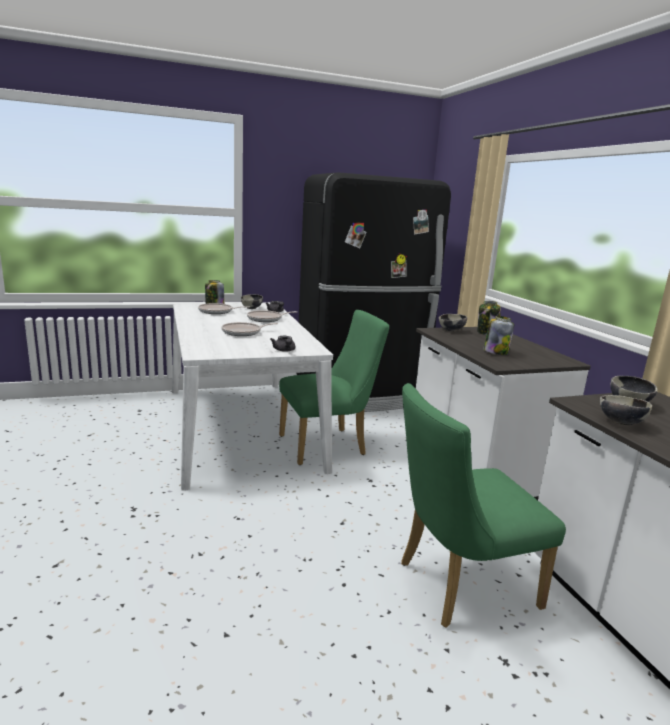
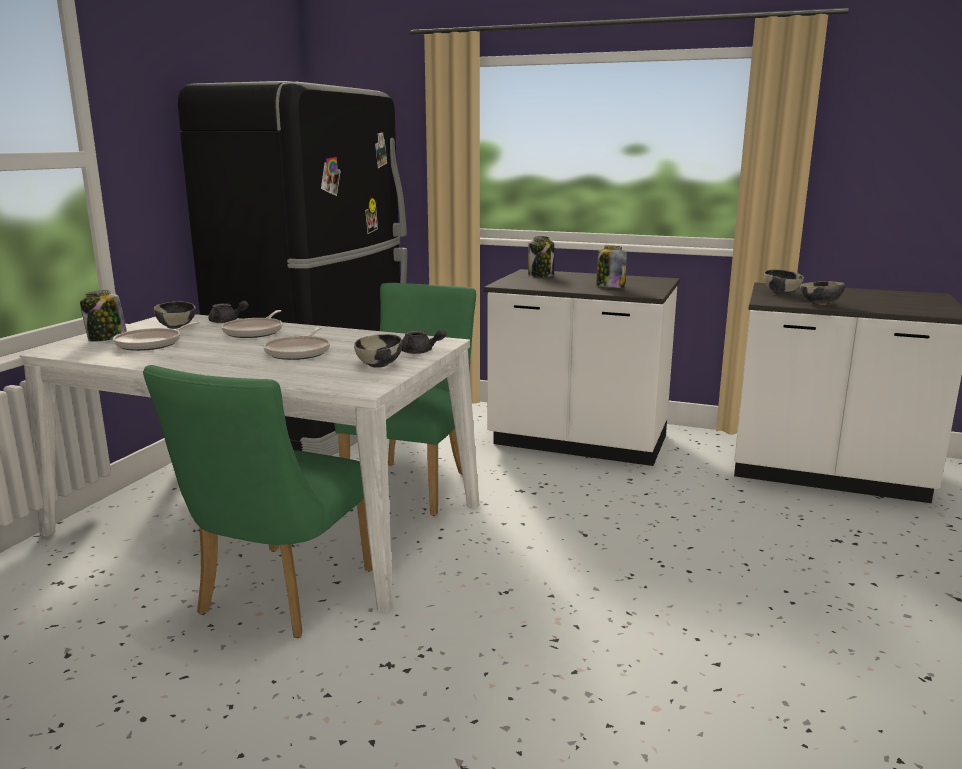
camera: 50 degrees left, 0 degrees up
(451, 330) = (515, 281): bowl -> bowl (379, 365)
(458, 585) = (734, 520): green chair -> green chair (279, 597)

